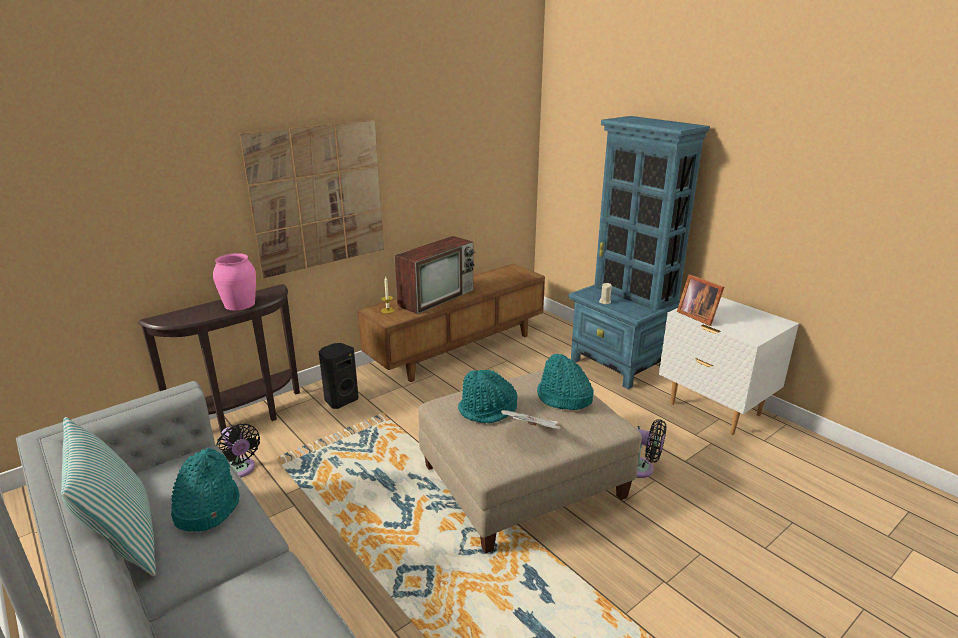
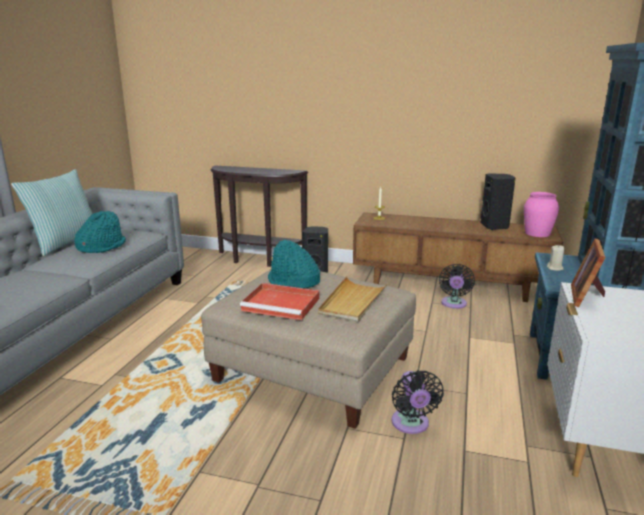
camera: 55 degrees right, 5 degrees down
(239, 304) = (262, 171): pink vase -> pink vase (537, 233)
(240, 470) = (212, 277): black fan -> black fan (453, 304)
(318, 197) = (346, 108): picture -> none
(437, 297) = (430, 223): television -> none
(483, 280) = (495, 226): none -> black speaker
(533, 433) = (282, 304): newspaper -> red tray
(563, 398) = (353, 302): turquoise hat -> beige tray

